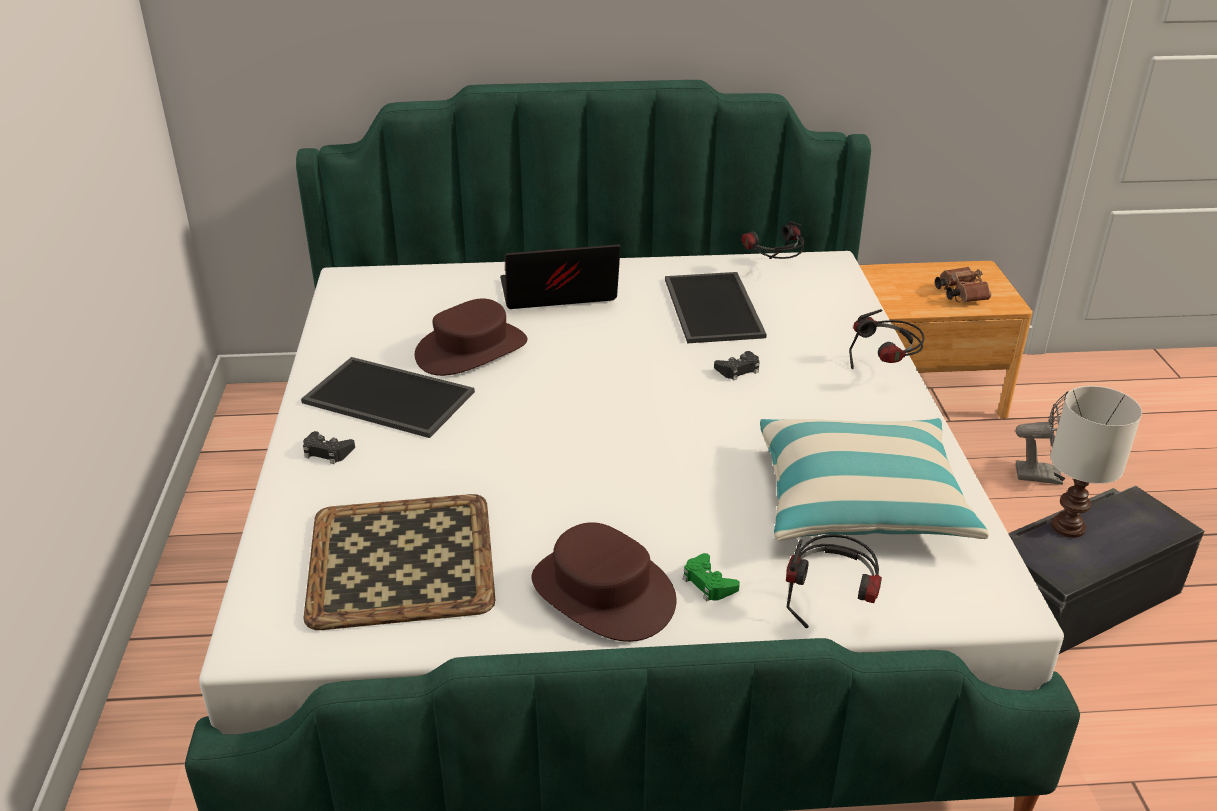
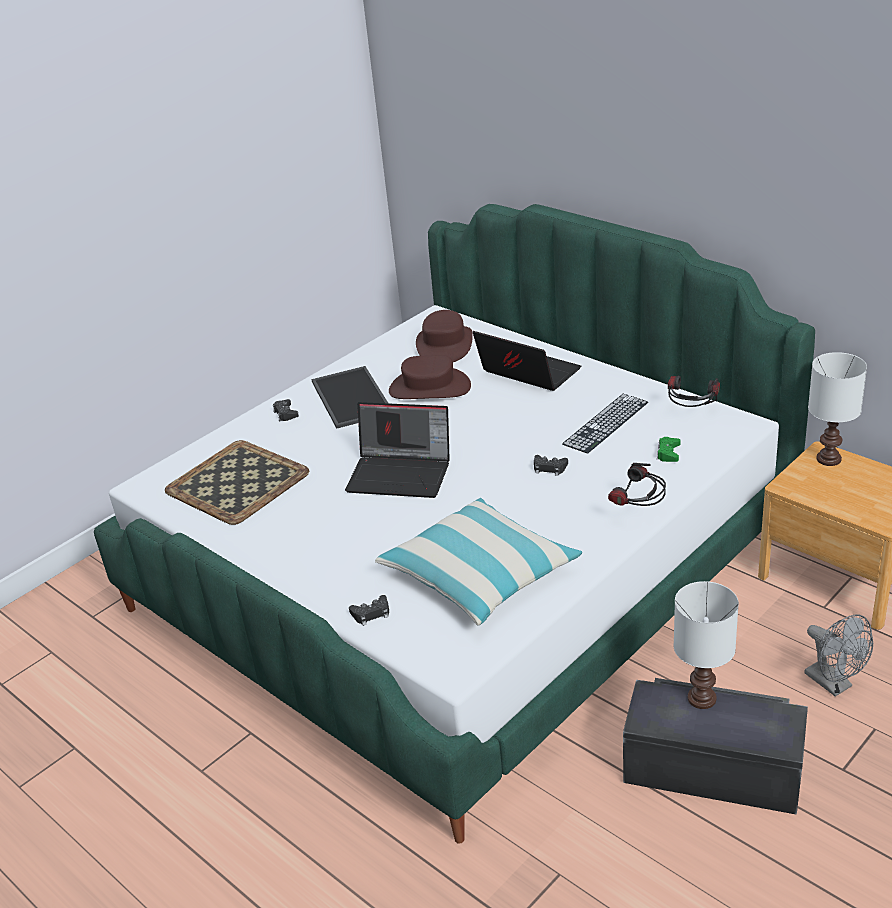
camera: 50 degrees right, 0 degrees up
(597, 447) = (401, 474): none -> laptop
(602, 592) = (288, 545): brown hat -> brown hat (444, 345)
(708, 583) = (337, 569): green game controller -> green game controller (668, 453)
(715, 308) = (606, 423): tray -> keyboard
(831, 605) = (371, 613): headphones -> black game controller
(891, 274) = (829, 459): none -> white table lamp
(959, 294) = (857, 497): brown binoculars -> none

